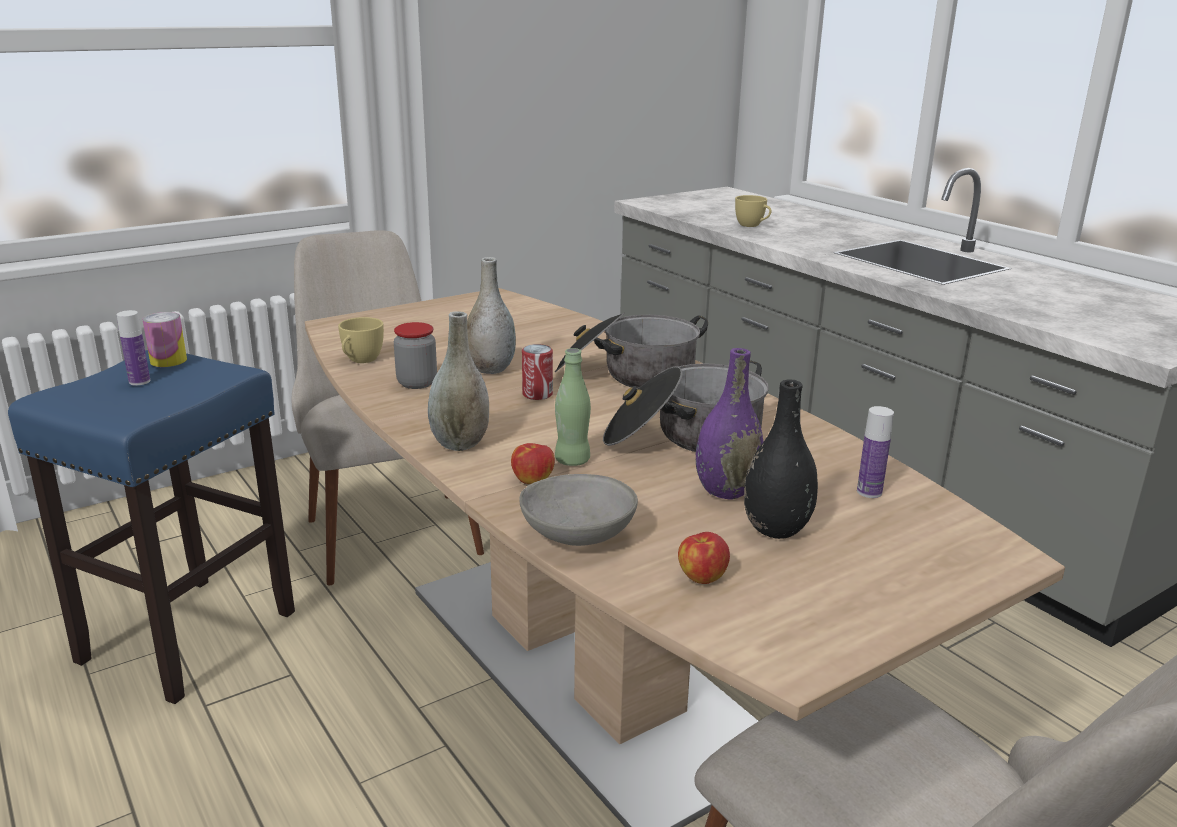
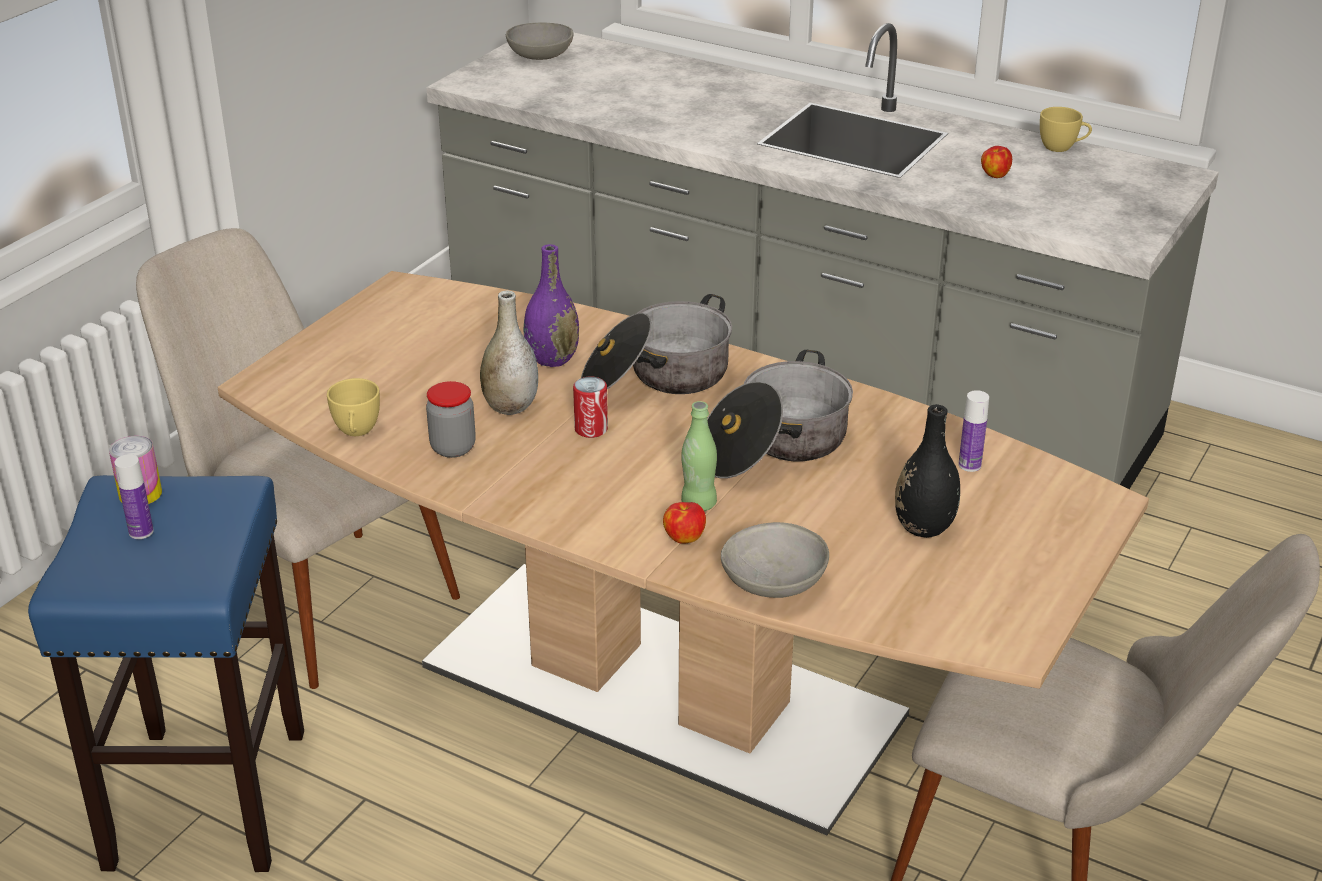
camera: 25 degrees left, 10 degrees up
(460, 443) = (577, 515): grey vase -> none
(701, 577) = (901, 593): apple -> apple (994, 175)
(710, 197) = (539, 56): none -> grey bowl
(726, 491) = (856, 499): purple vase -> purple vase (552, 359)
(752, 225) = (634, 108): yellow cup -> yellow cup (1062, 148)

